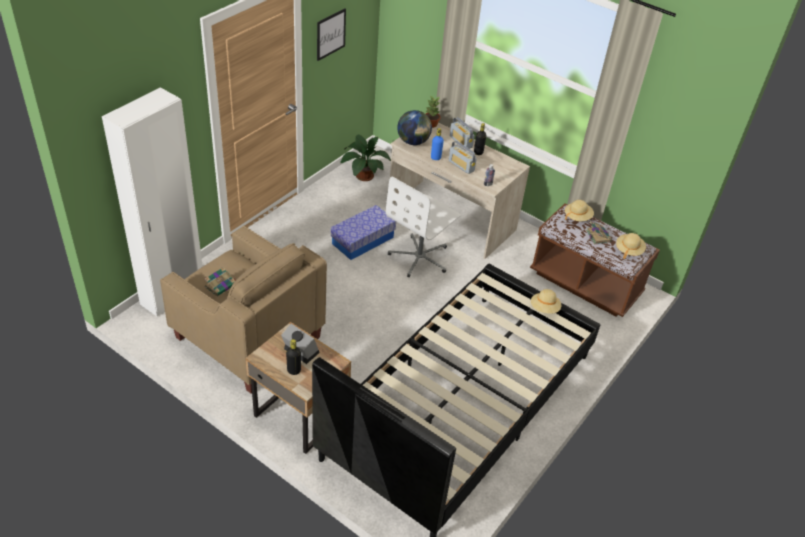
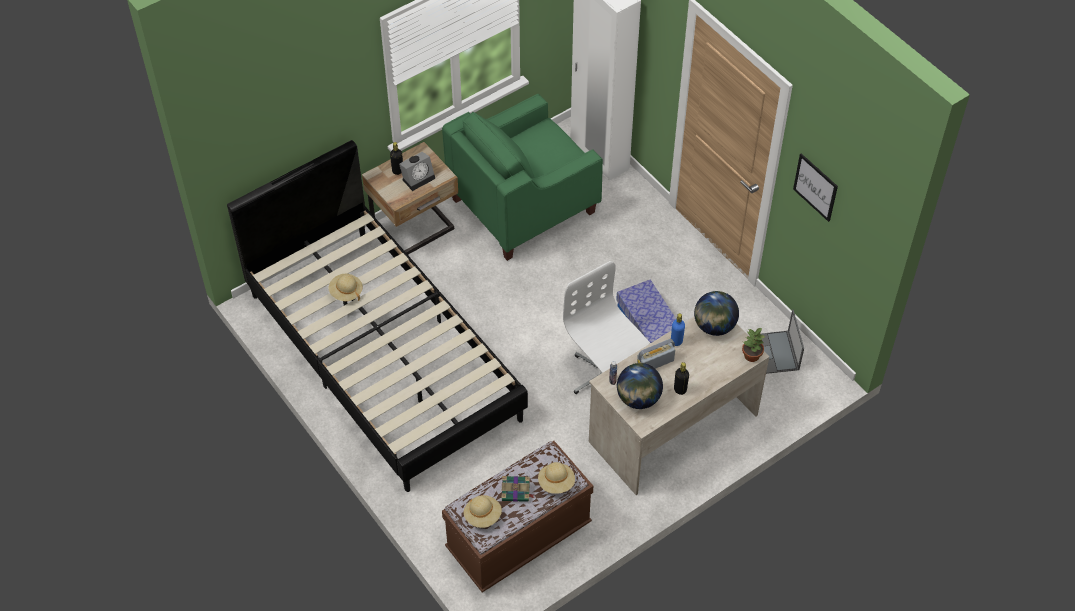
camera: 110 degrees right, 10 degrees up
(220, 285) = (534, 144): book -> none
(248, 338) = (523, 205): beige armchair -> green armchair
(363, 175) = (777, 353): potted plant -> laptop
(461, 141) = (707, 377): radio -> none
(497, 170) = (638, 399): none -> globe
(544, 308) = (440, 419): beige hat -> beige hat (346, 292)

